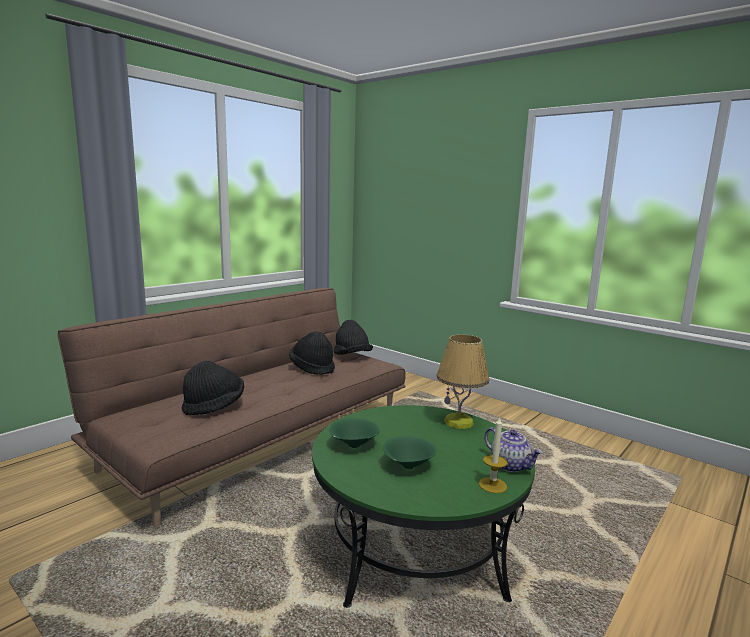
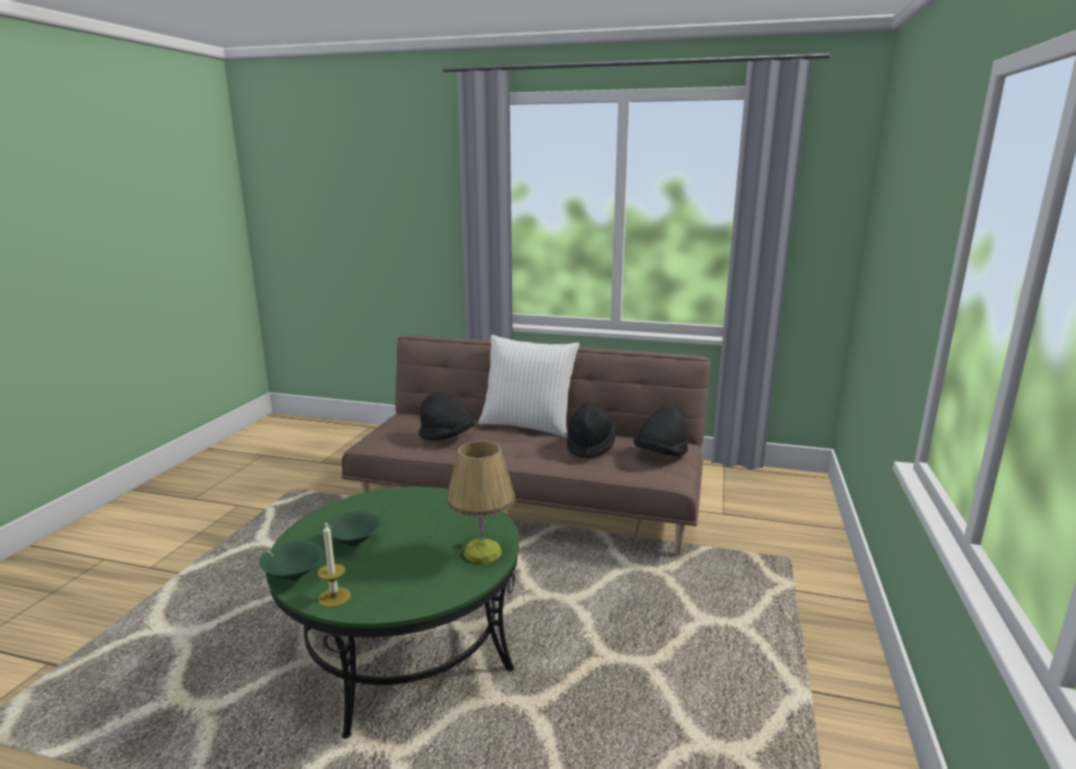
camera: 65 degrees right, 5 degrees up
(239, 376) = (527, 425): none -> white pillow
(353, 445) = (380, 507): green bowl -> green bowl (293, 576)
(510, 465) = (386, 603): teapot -> none

